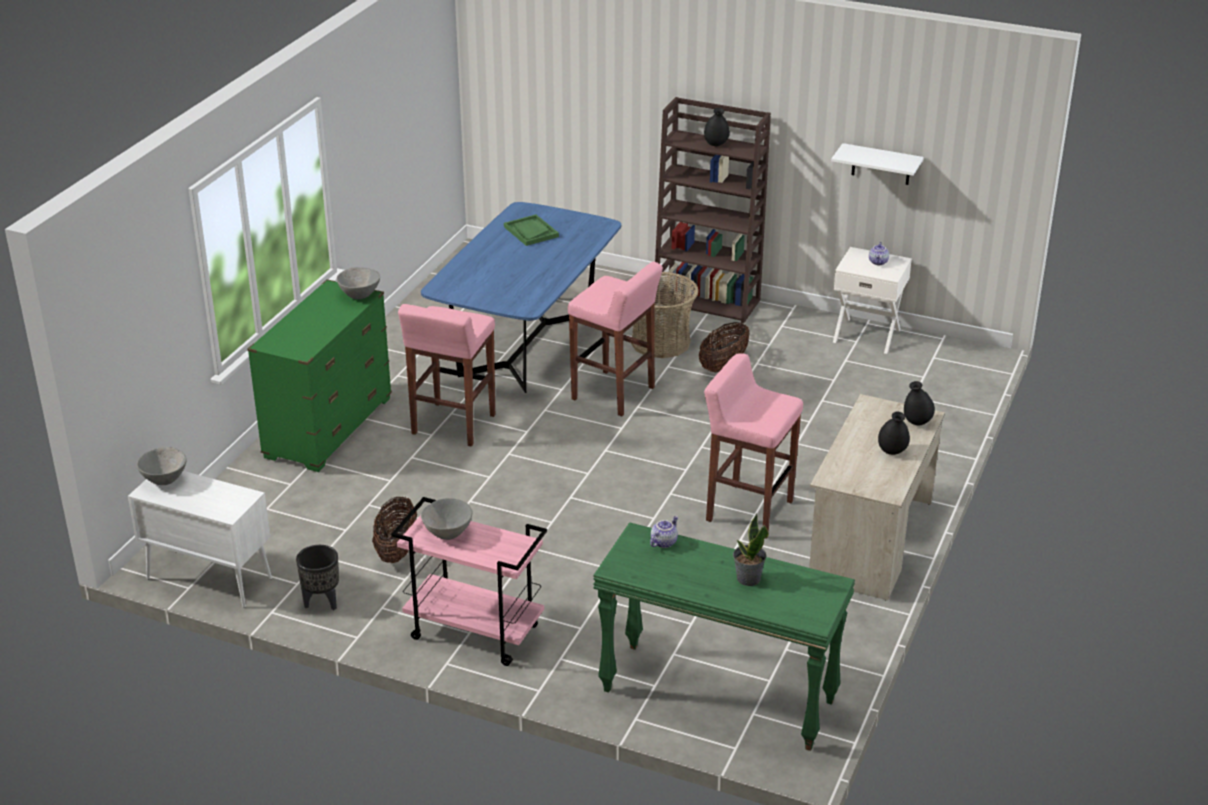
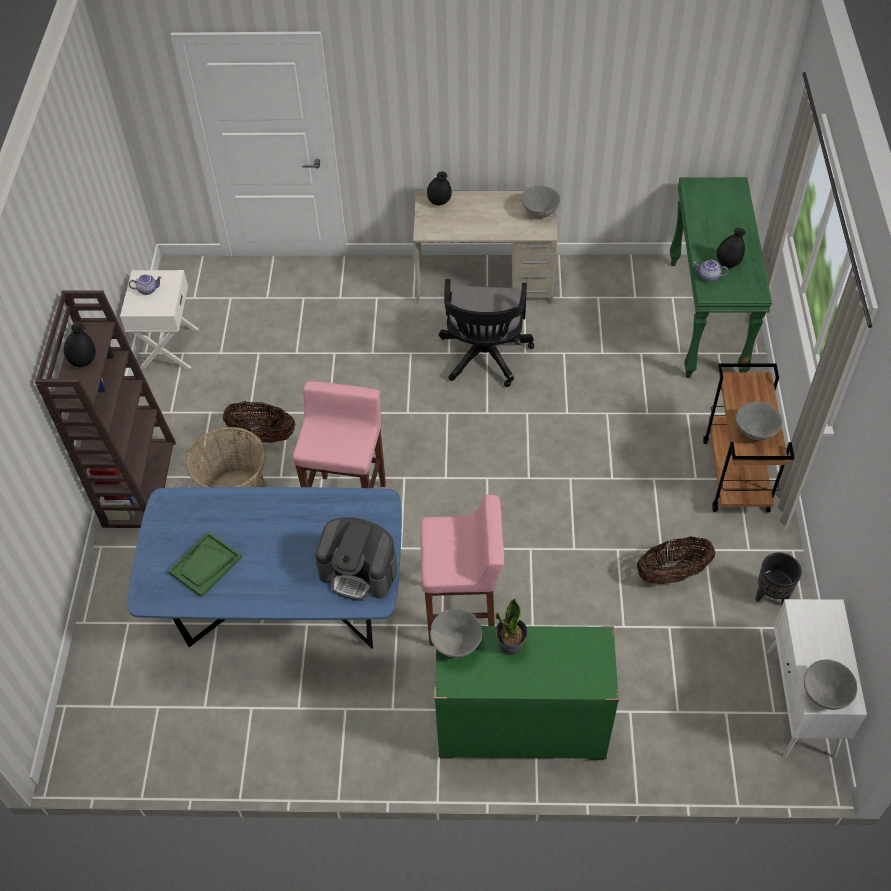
camera: 110 degrees left, 20 degrees up
(470, 287) = (359, 571): none -> coffee machine
(473, 632) = (736, 476): pink cart -> brown cart
(748, 510) = (484, 358): pink stool -> black office chair
(748, 578) = (717, 224): potted plant -> potted plant (511, 645)
(863, 484) = (539, 213): none -> grey bowl
(881, 164) = (95, 229): white shelf -> none
(892, 451) = (487, 207): black vase -> black vase (728, 263)

